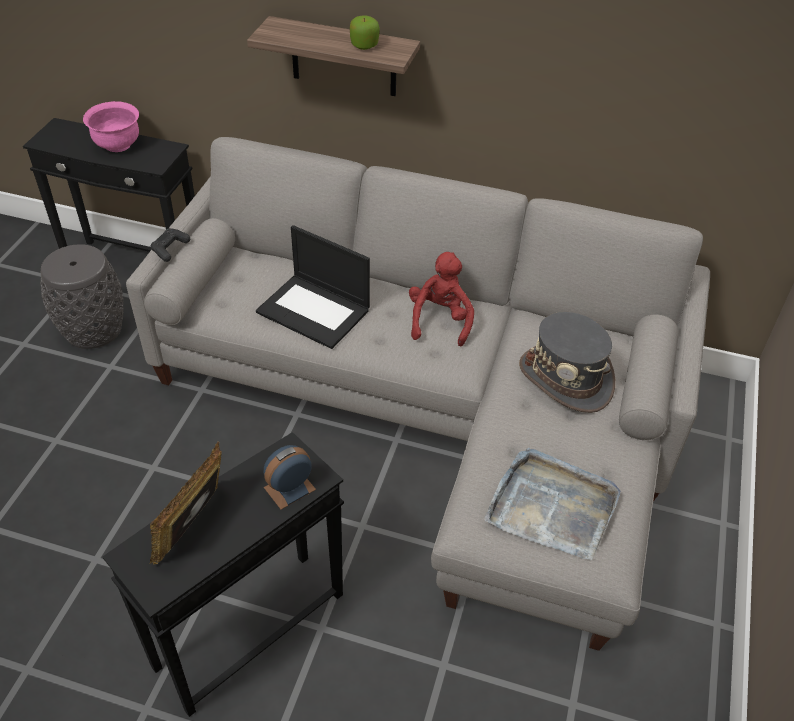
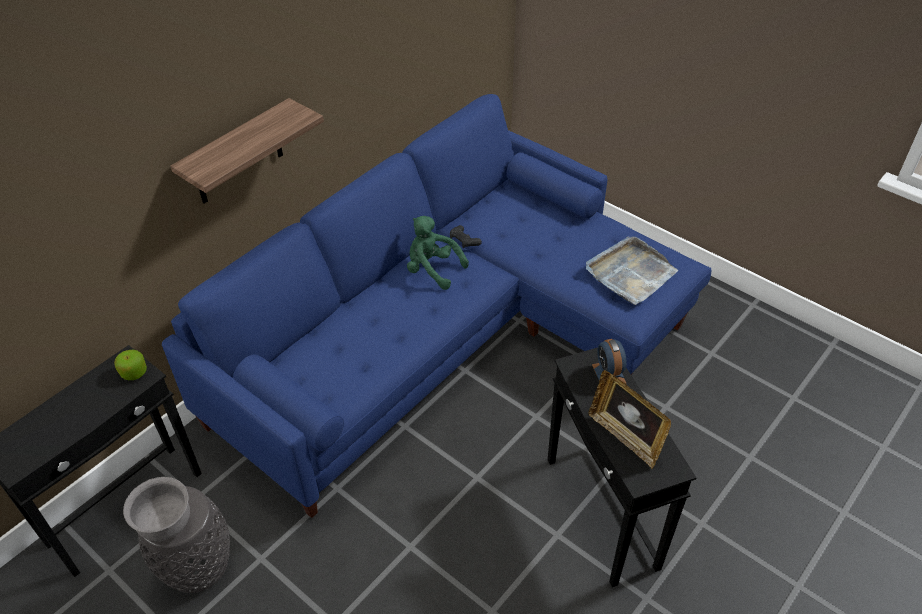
camera: 65 degrees left, 0 degrees up
(62, 262) = (166, 524): none -> grey bowl
(117, 145) = (82, 401): pink bowl -> none
(170, 249) = (269, 399): black game controller -> black game controller (464, 241)
(315, 311) = (378, 338): laptop -> none
(364, 45) = (272, 125): apple -> apple (134, 372)
(436, 412) = (451, 338): grey sofa -> blue sofa
(440, 320) = (432, 270): red plush toy -> green plush toy
(565, 378) = (525, 227): grey hat -> none

